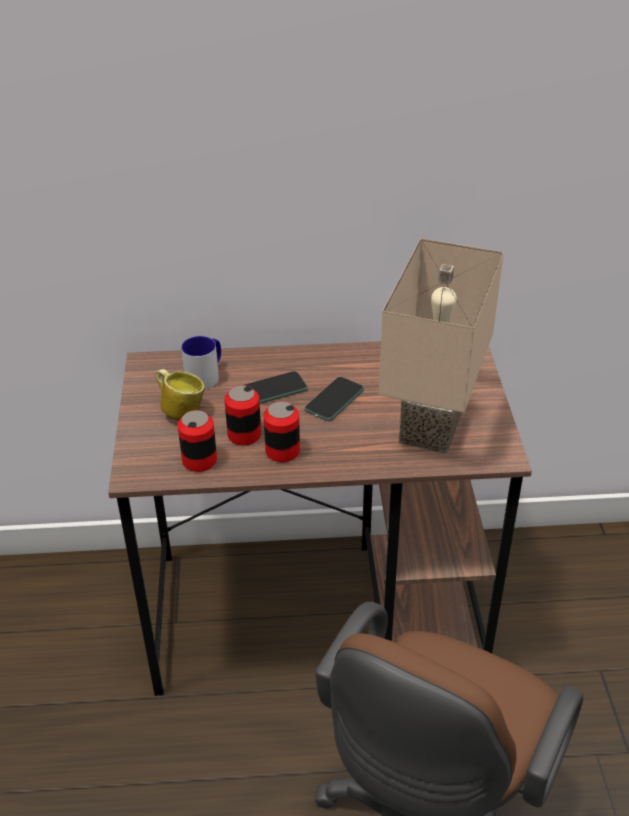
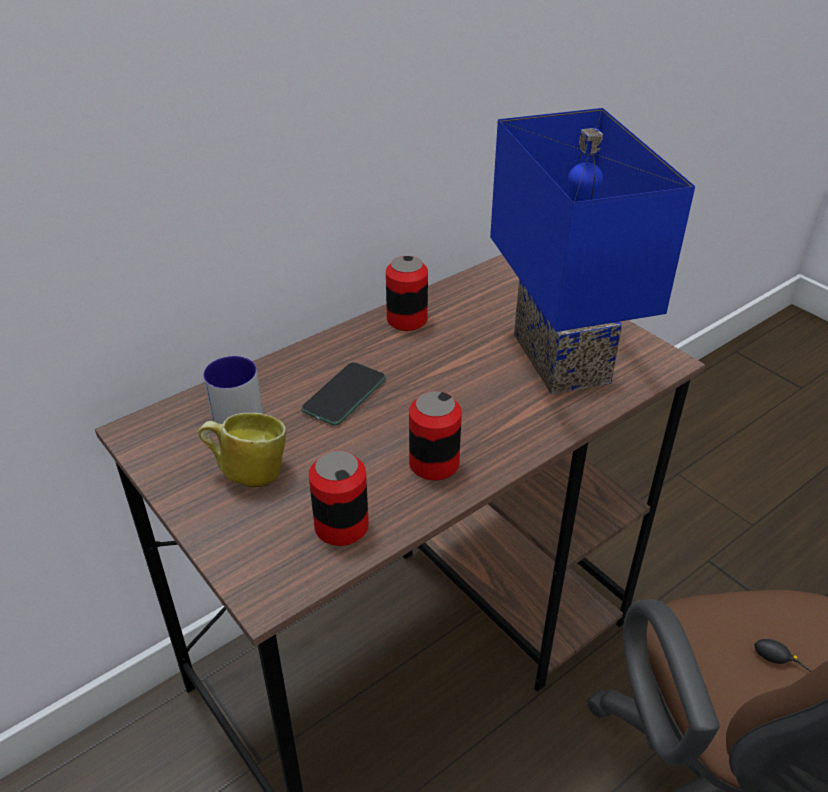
camera: 35 degrees left, 0 degrees up
(244, 435) = (365, 465): can -> can (407, 320)
(334, 400) = (429, 377): phone -> none
(428, 422) = (554, 358): beige table lamp -> blue table lamp

